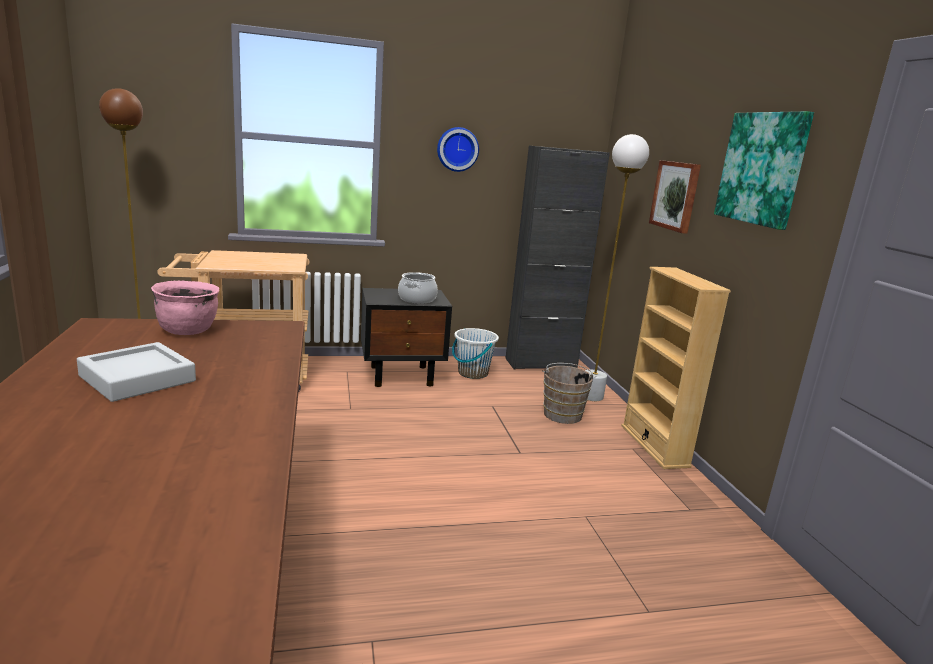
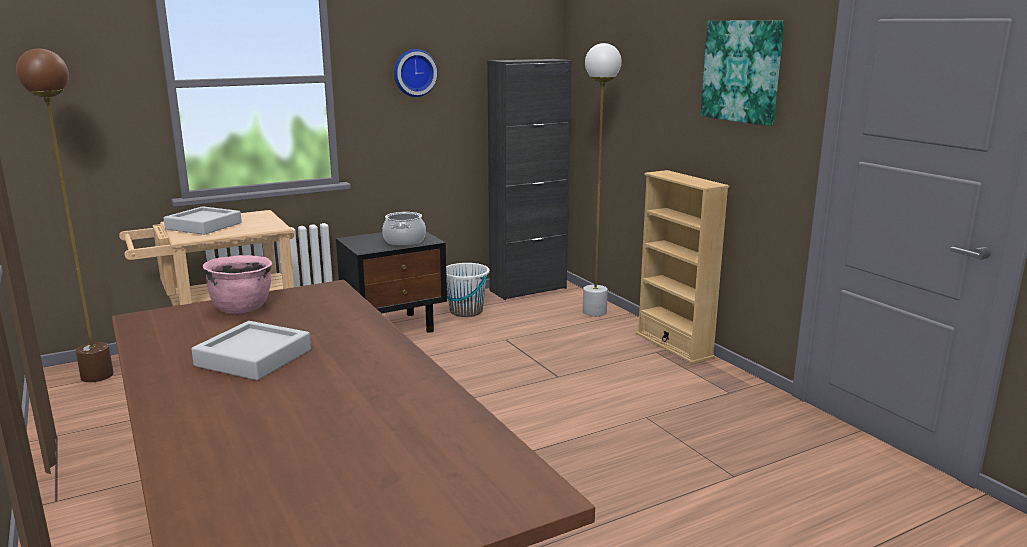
camera: 15 degrees left, 0 degrees up
(237, 258) = (204, 226): none -> grey tray
(562, 413) = (576, 333): brown bucket -> none
(676, 195) = (654, 100): picture -> none

